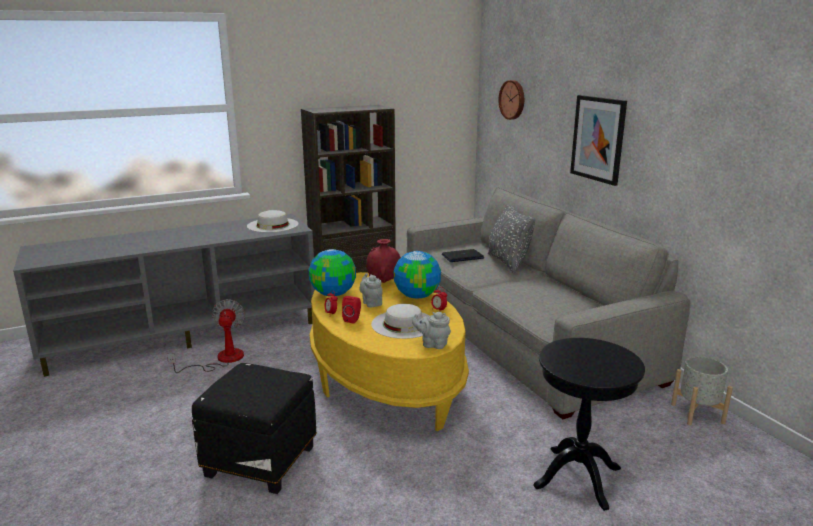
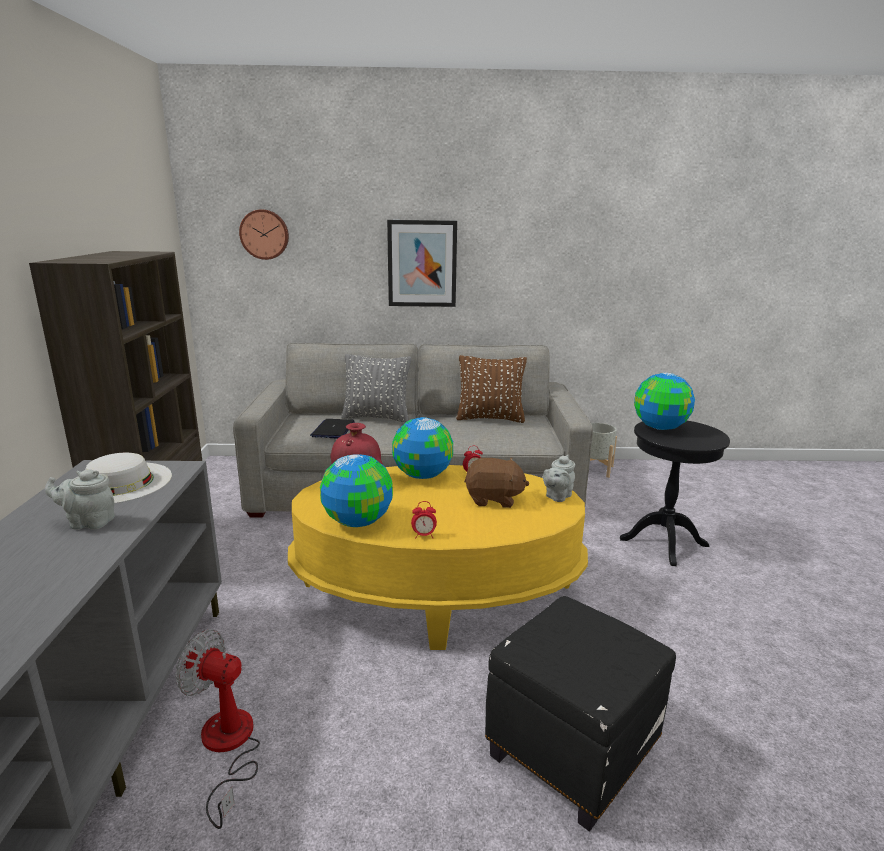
camera: 65 degrees left, 0 degrees up
(353, 319) = (455, 525): red speaker -> none
(371, 303) = (415, 503): grey teapot -> grey teapot (88, 522)
(403, 324) = (494, 499): white hat -> brown plush toy
(572, 297) = (490, 418): none -> brown pillow
(590, 349) = (660, 428): none -> globe

